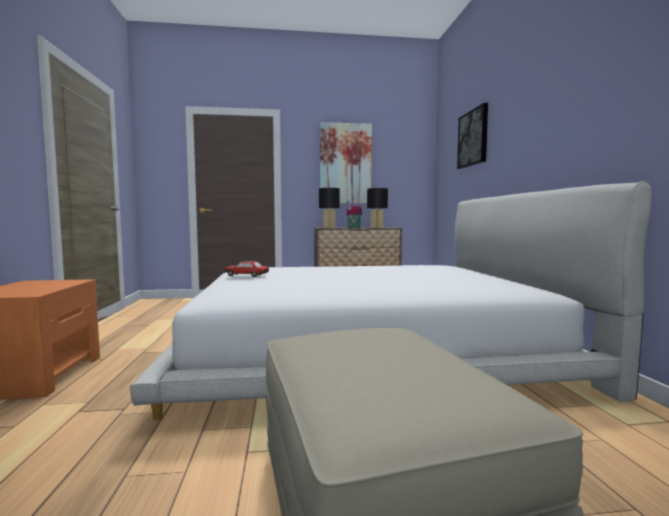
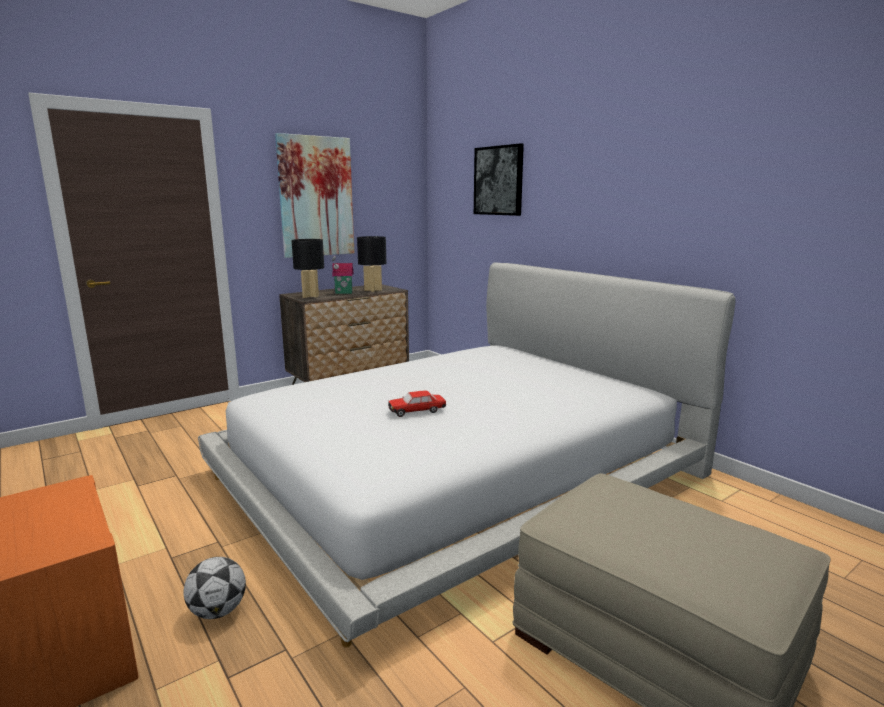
camera: 30 degrees left, 10 degrees up
(123, 380) = (218, 611): none -> football
(247, 275) = (319, 417): toy car -> toy car (417, 411)

